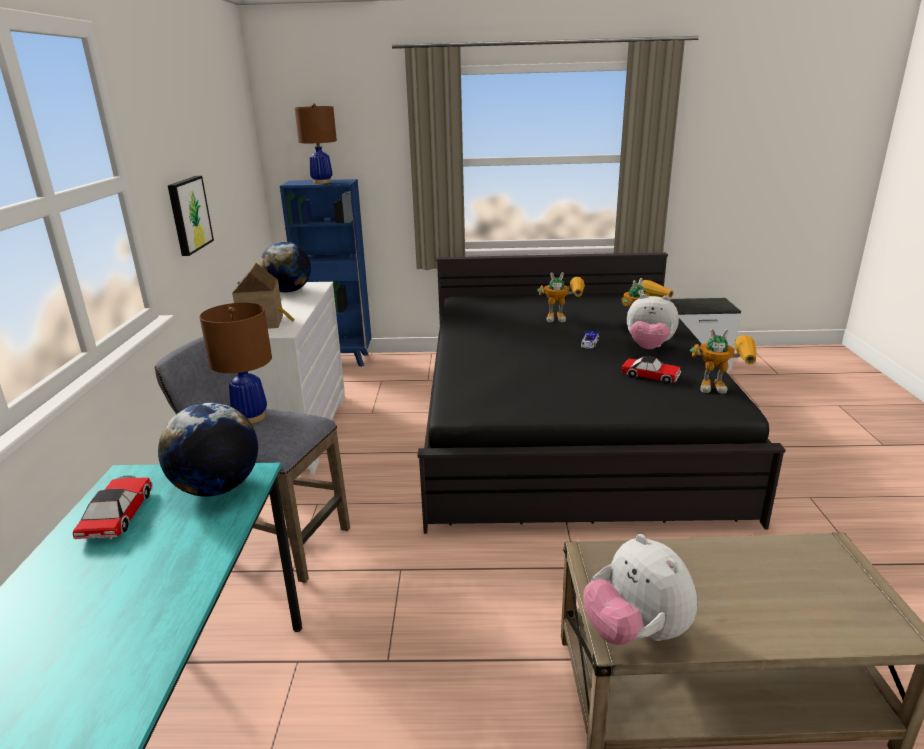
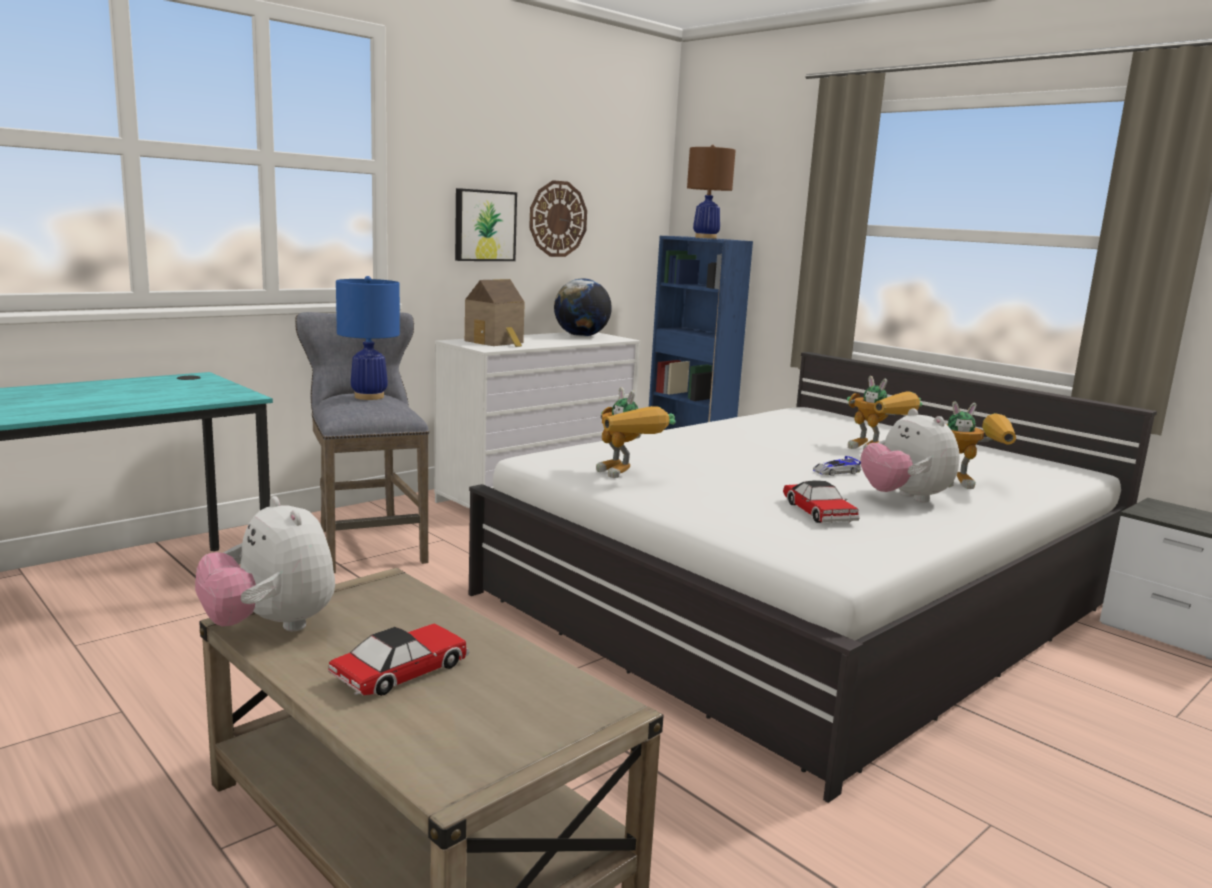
camera: 45 degrees right, 10 degrees down
(117, 515) = (141, 384): toy car -> toy car (401, 671)
(217, 488) = (208, 393): globe -> none
(219, 190) = (557, 219): none -> wall clock
(250, 417) = (369, 397): brown table lamp -> blue table lamp
(565, 424) = (806, 598): black bed -> white bed
(635, 632) = (271, 626): plush toy -> plush toy turned 60 degrees counterclockwise
(722, 387) = (881, 551): toy robot -> toy robot (627, 476)

